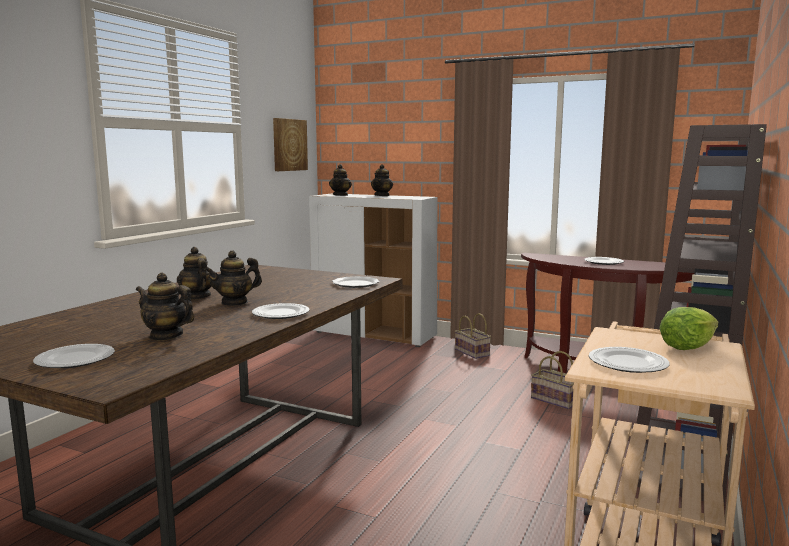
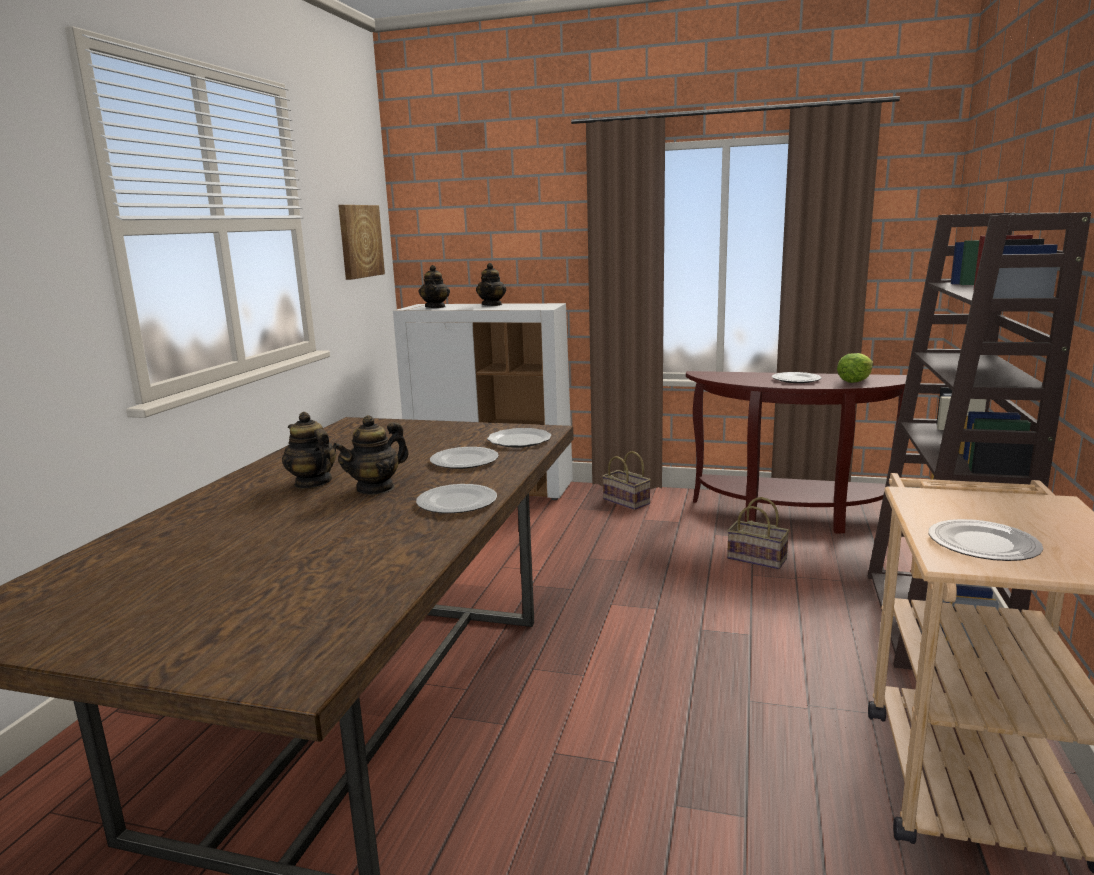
camera: 10 degrees left, 5 degrees up
(76, 359) = (208, 624): plate -> plate (465, 461)
(166, 336) = (318, 561): teapot -> none
(687, 347) = (1024, 509): lettuce -> lettuce (854, 381)

